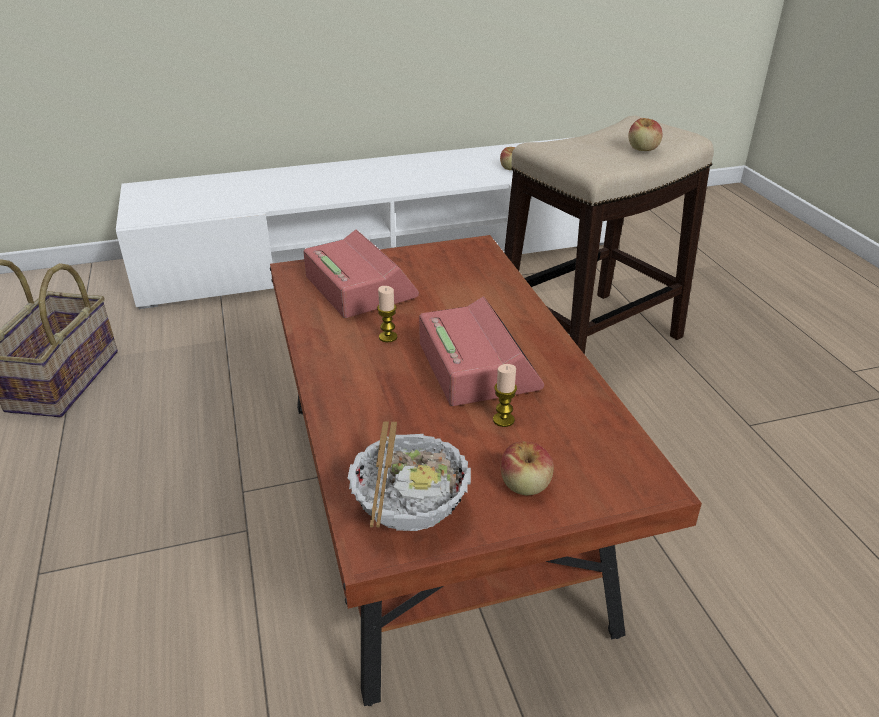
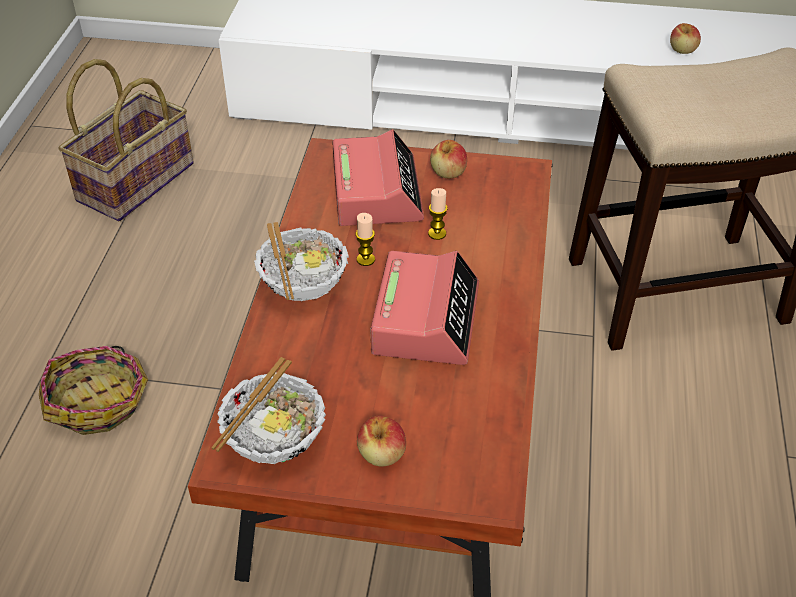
camera: 25 degrees right, 10 degrees up
(117, 586) = (99, 401): none -> basket
(342, 372) = (302, 285): none -> bowl
(503, 420) = (409, 384): candle -> candle (437, 233)
(643, 149) = (754, 107): apple -> apple (448, 172)

